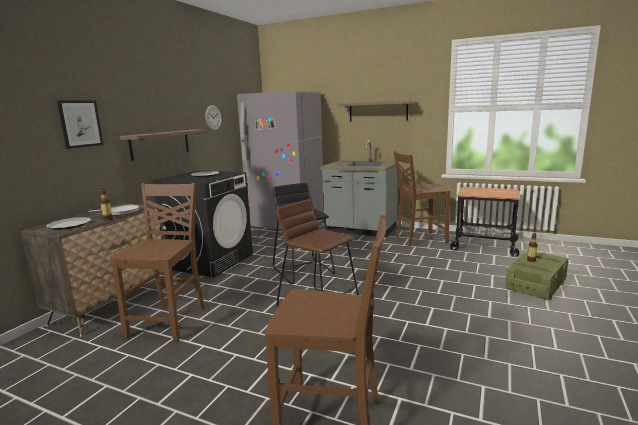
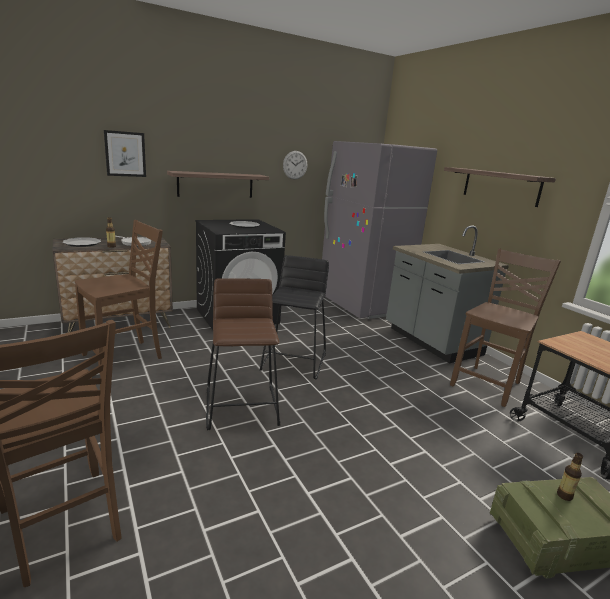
camera: 35 degrees right, 5 degrees up
(419, 240) = (488, 384): brown chair -> brown chair turned 105 degrees clockwise

